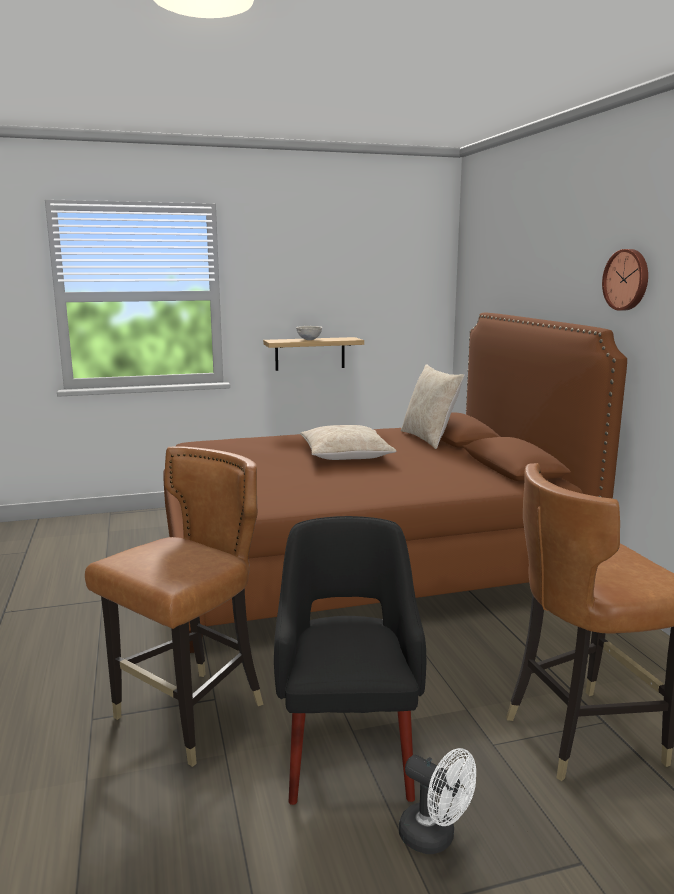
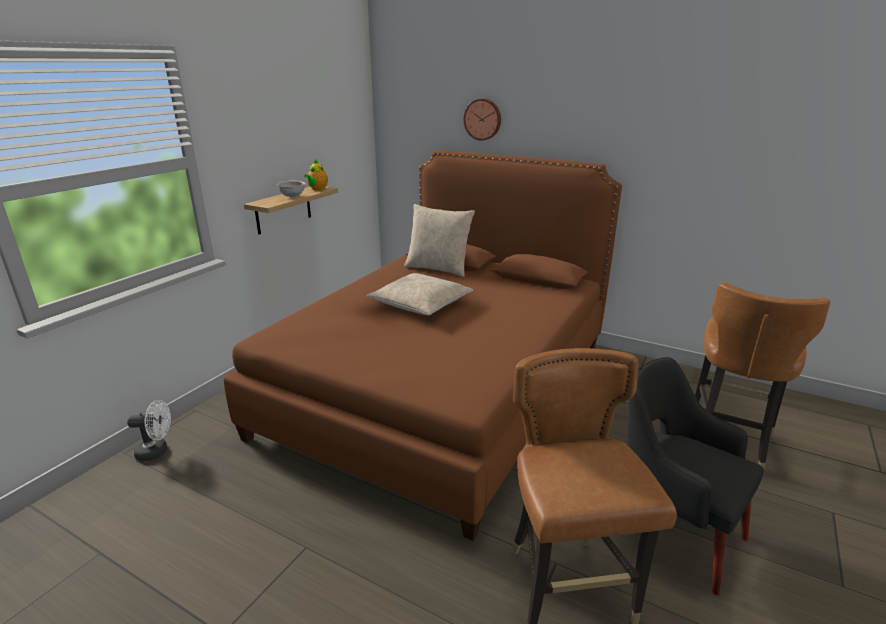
camera: 45 degrees left, 10 degrees up
(344, 339) = (317, 189): none -> teapot
(435, 838) = (787, 551): white fan -> white fan (157, 451)
(627, 279) = (611, 126): wall clock -> wall clock (483, 119)

